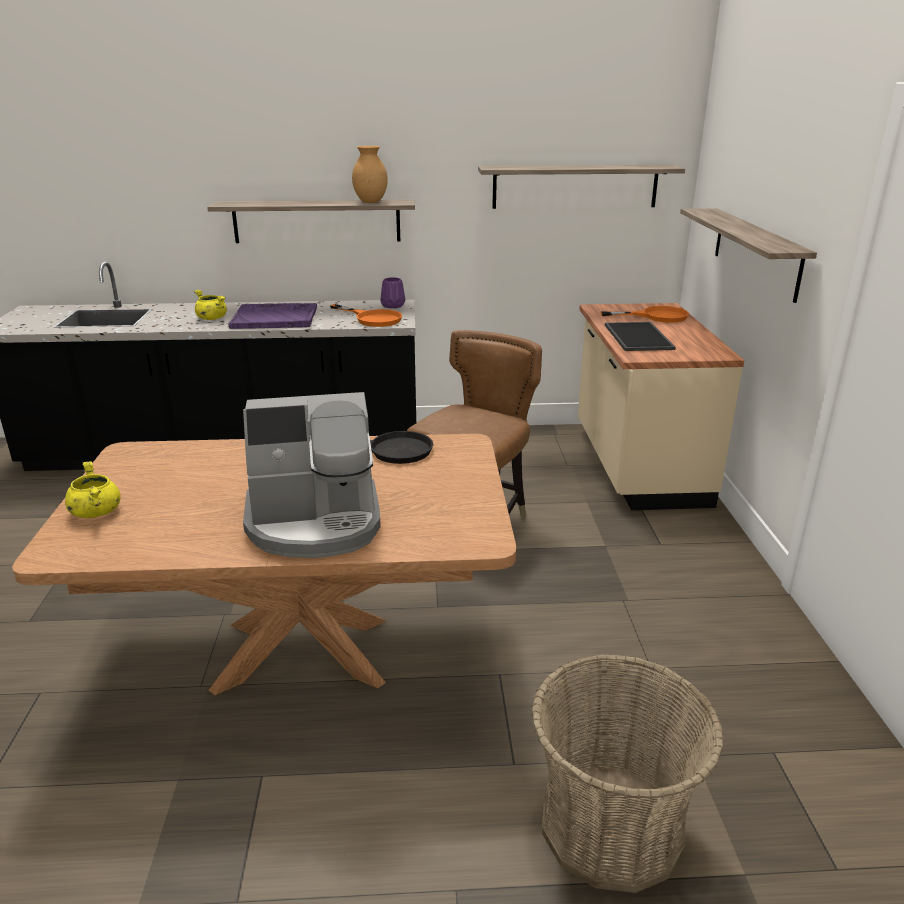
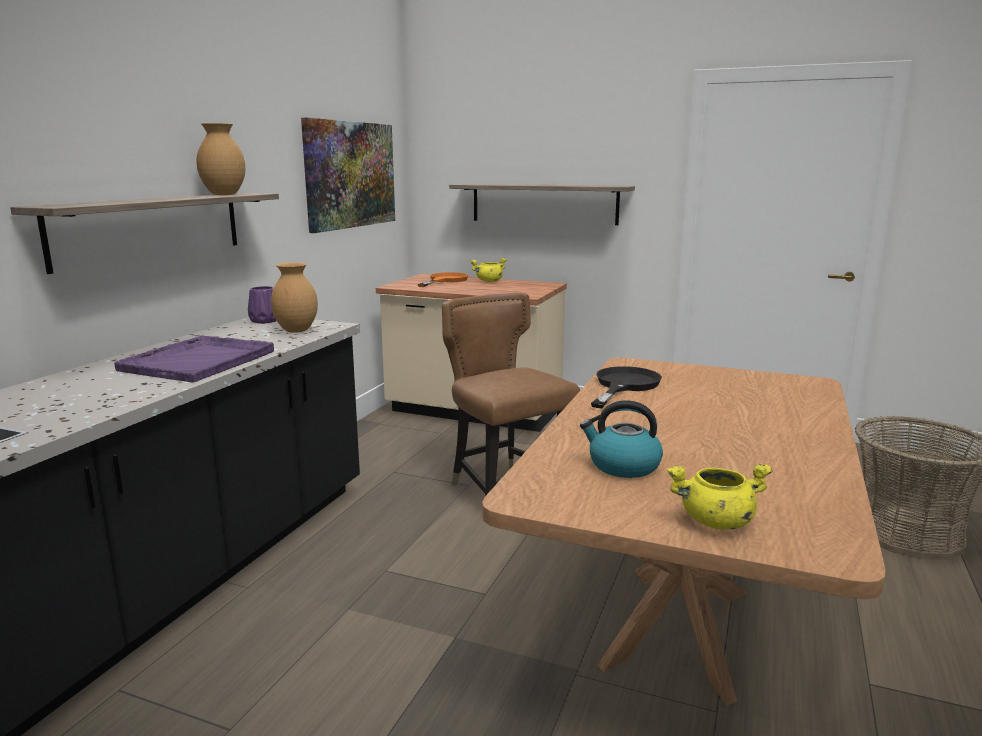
camera: 65 degrees left, 10 degrees down
(187, 472) = (623, 466): none -> kettle
(211, 318) = (116, 387): yellow cooking pot -> yellow cooking pot (489, 281)
(315, 523) = (772, 424): coffee machine -> none
(372, 318) = (296, 330): orange frying pan -> brown vase
(575, 186) = (350, 175): shelf -> picture
(636, 336) = (484, 289): tray -> none

